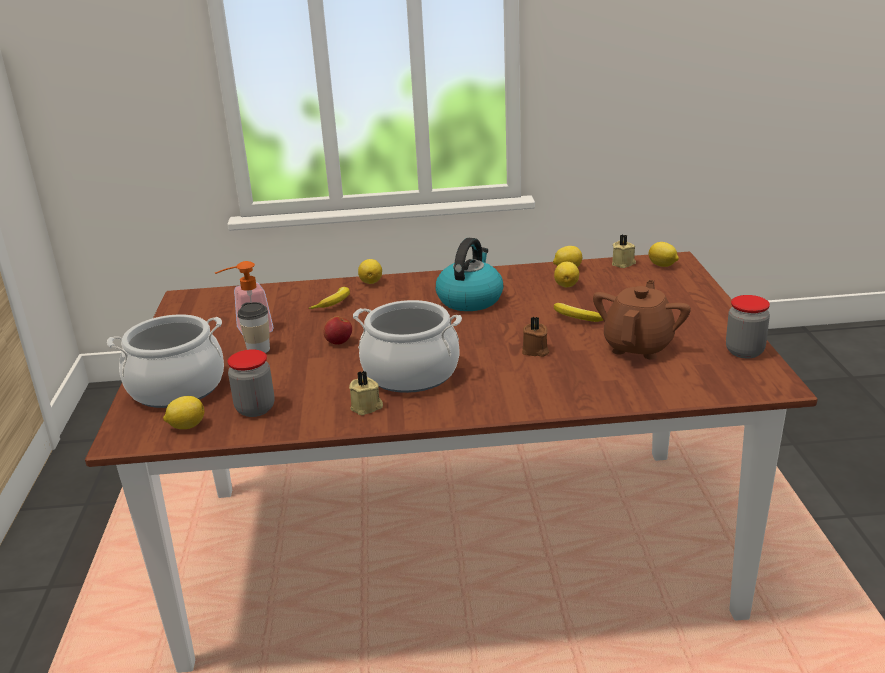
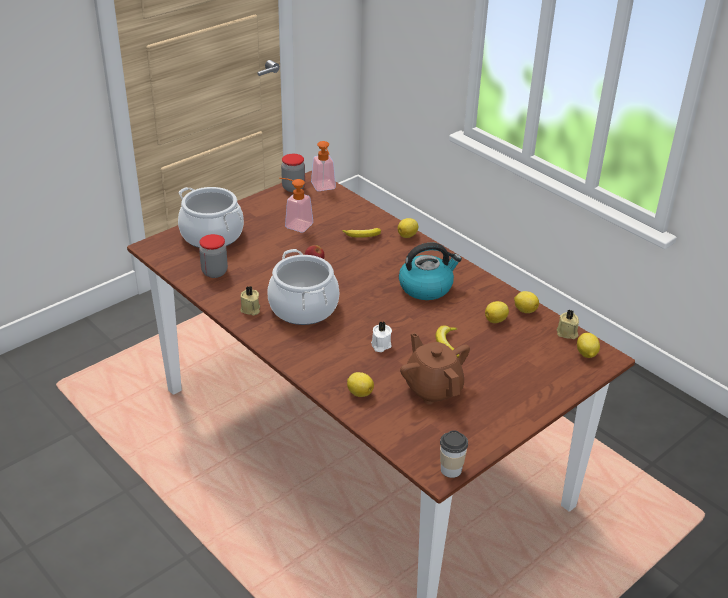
camera: 50 degrees right, 10 degrees up
(186, 426) = (179, 259): lemon -> lemon (359, 393)
(213, 296) = (324, 188): none -> soap dispenser
(258, 350) = (277, 239): cup -> cup (451, 470)
(535, 351) = (380, 345): brown candle -> white candle
(638, 346) = (433, 388): brown teapot -> brown teapot turned 105 degrees counterclockwise
(744, 351) = (475, 442): jar -> jar (293, 188)

